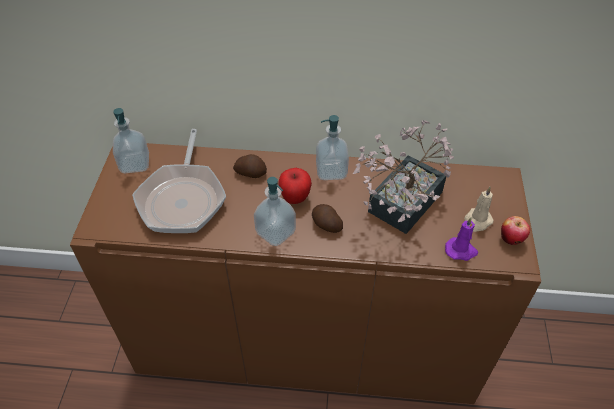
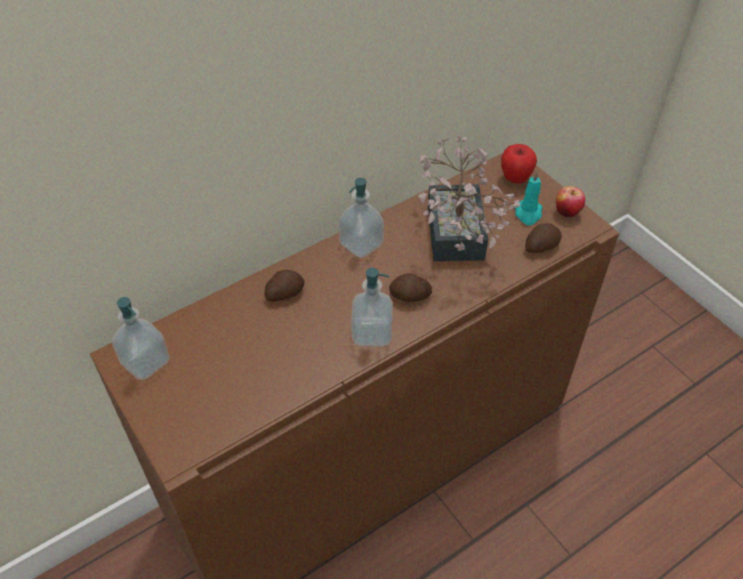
camera: 40 degrees left, 0 degrees up
(183, 198) = (242, 362): frying pan -> none
(295, 198) = (355, 290): apple -> apple (515, 178)
(461, 250) = (541, 246): purple candle -> potato
(477, 221) = (528, 213): beige candle -> turquoise candle

